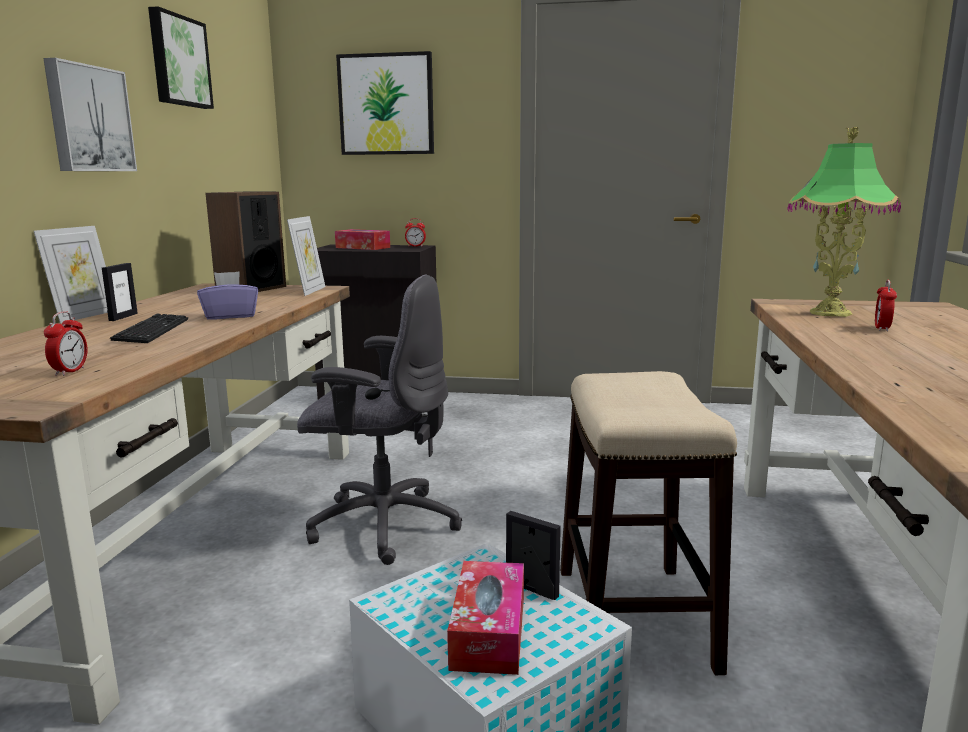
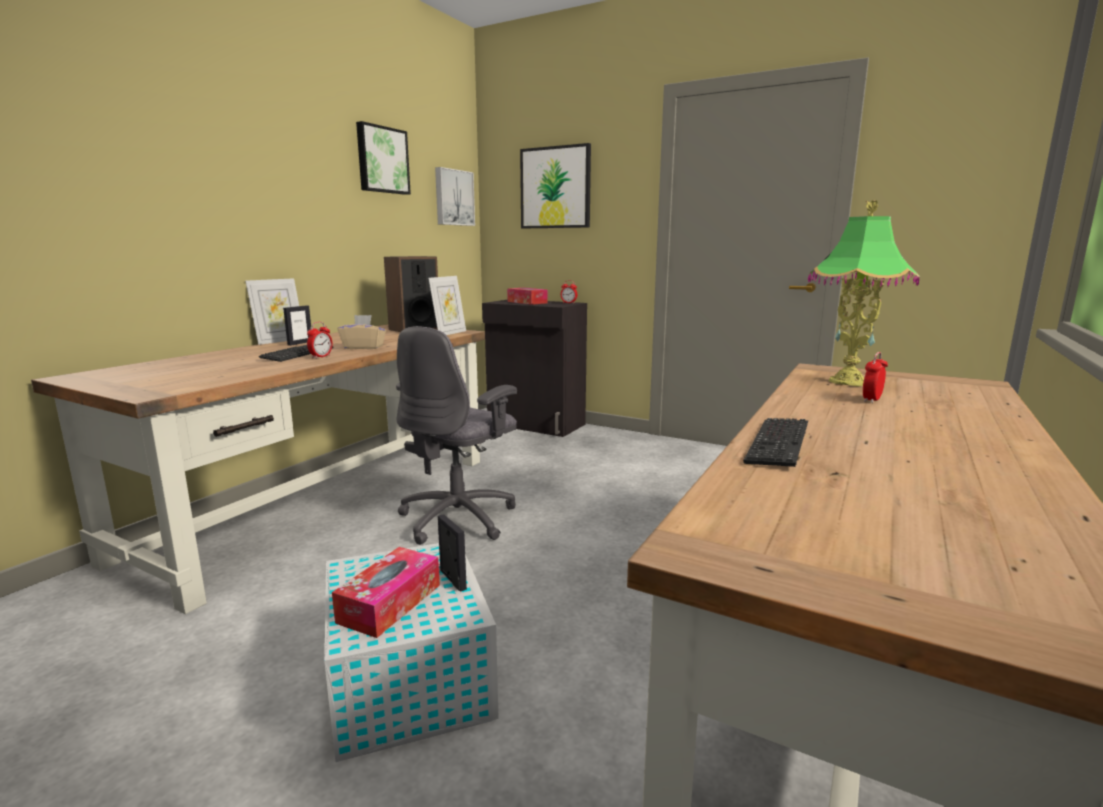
camera: 20 degrees right, 0 degrees up
(70, 371) = (205, 375): alarm clock -> alarm clock (321, 357)
(88, 119) = (296, 204): picture -> picture (453, 197)
(230, 316) = (363, 347): purple tissue box -> beige tissue box
(382, 524) = (459, 518): grey office chair -> grey office chair turned 90 degrees clockwise
(633, 616) = (589, 626): stool -> none
(890, 378) = (778, 444): none -> keyboard

